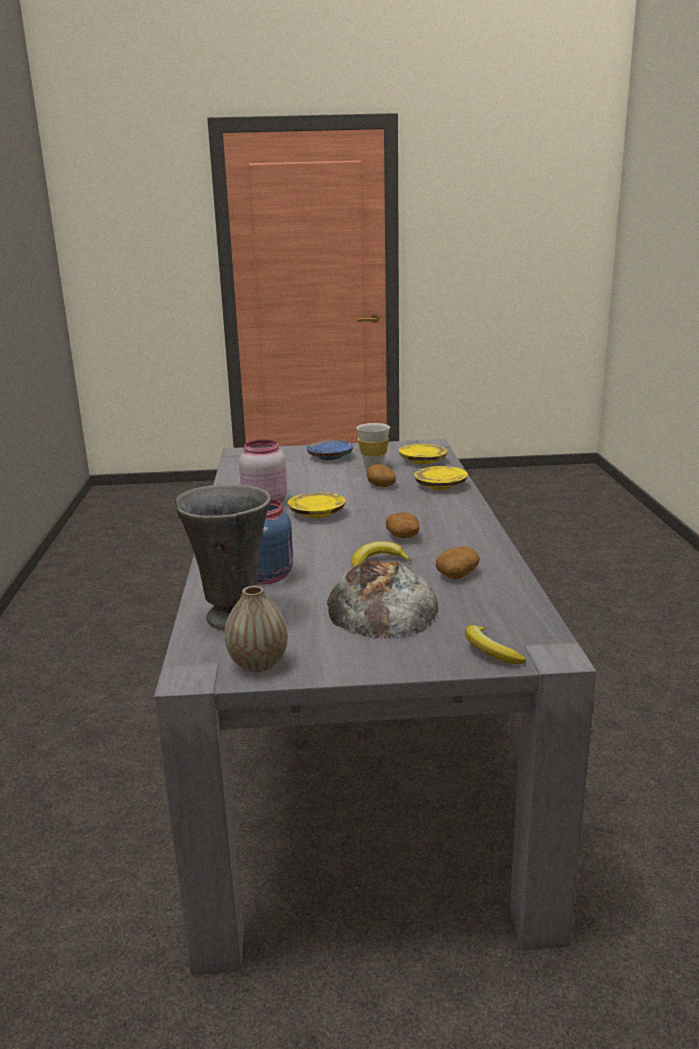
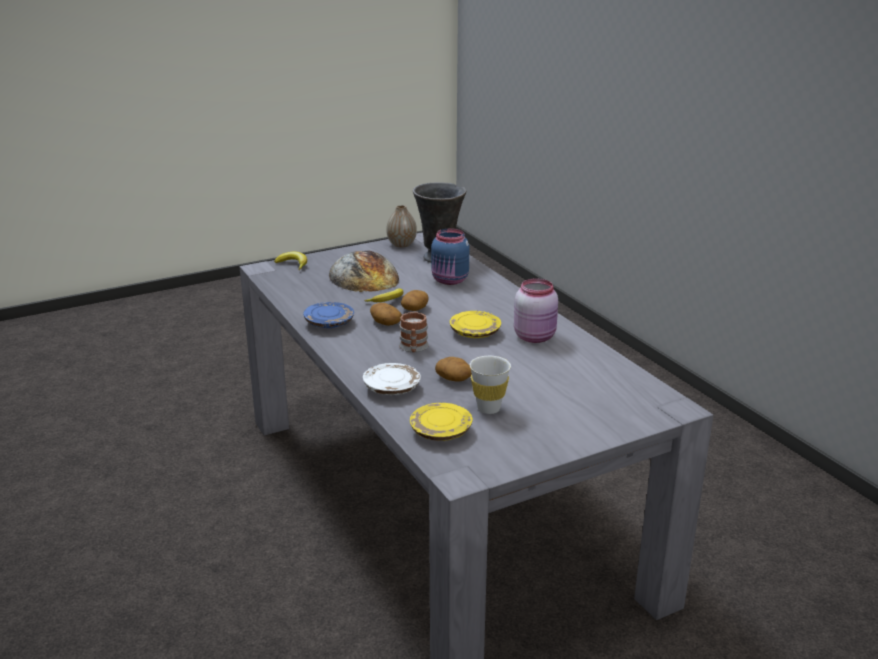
camera: 155 degrees right, 5 degrees up
(330, 457) = (559, 419): blue plate -> blue plate (329, 323)
(394, 510) = (413, 348): none -> mug
(440, 486) = (392, 388): yellow plate -> white plate
(457, 574) = (329, 301): potato -> potato (415, 309)

